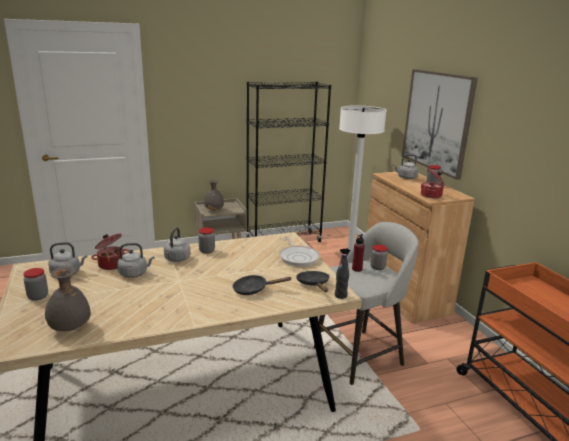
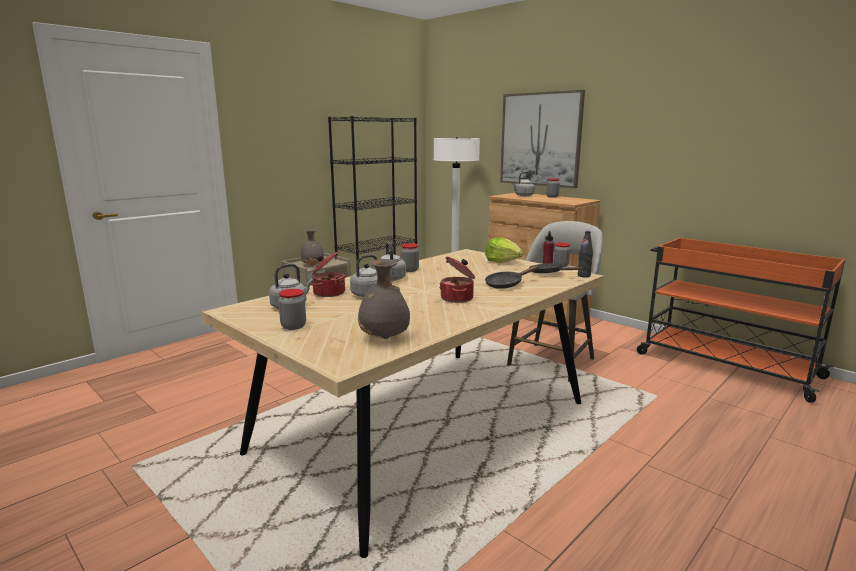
camera: 25 degrees left, 5 degrees down
(298, 257) = (502, 261): frying pan -> lettuce
(431, 195) = (567, 201): cooking pot -> cooking pot (458, 298)

